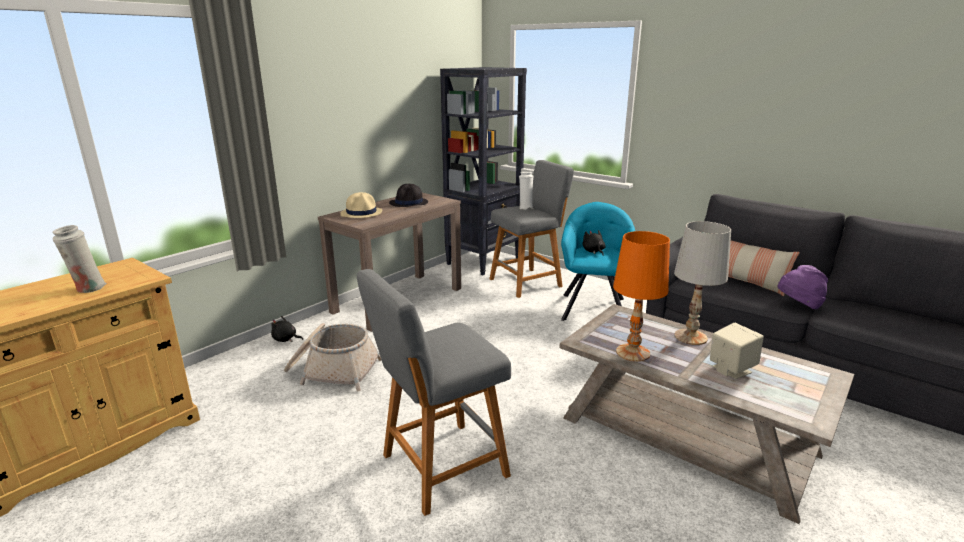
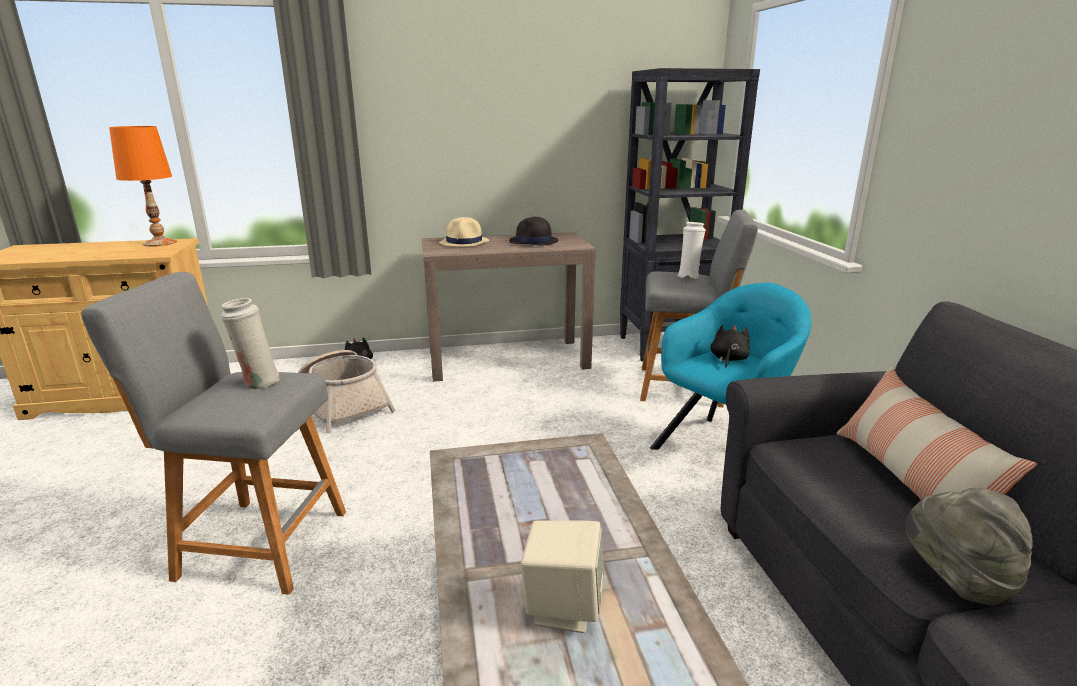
camera: 40 degrees right, 0 degrees up
(88, 289) = (115, 252): white vase -> white vase (258, 383)
(633, 353) = (481, 505): orange table lamp -> orange table lamp (160, 243)
(690, 337) = (609, 525): white table lamp -> none
(798, 306) = (956, 579): purple hat -> grey hat

